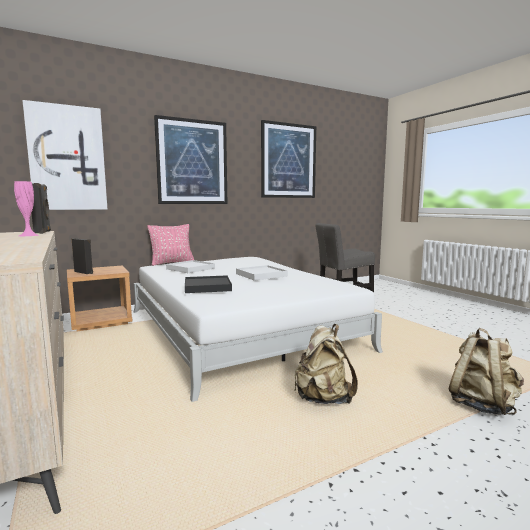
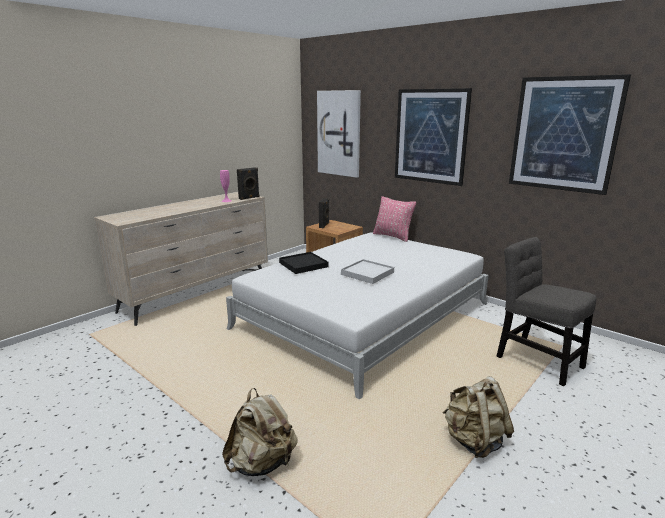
camera: 70 degrees right, 10 degrees up
(190, 269) = (371, 247): white tray -> none
(323, 398) = (247, 375): beige backpack -> beige backpack (474, 441)

